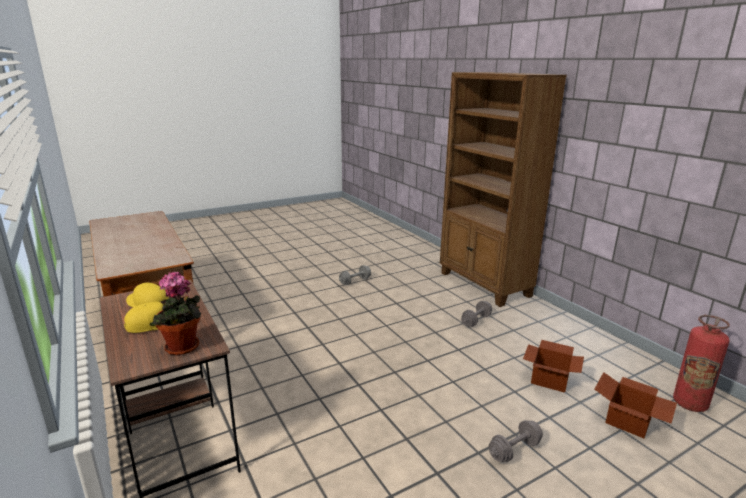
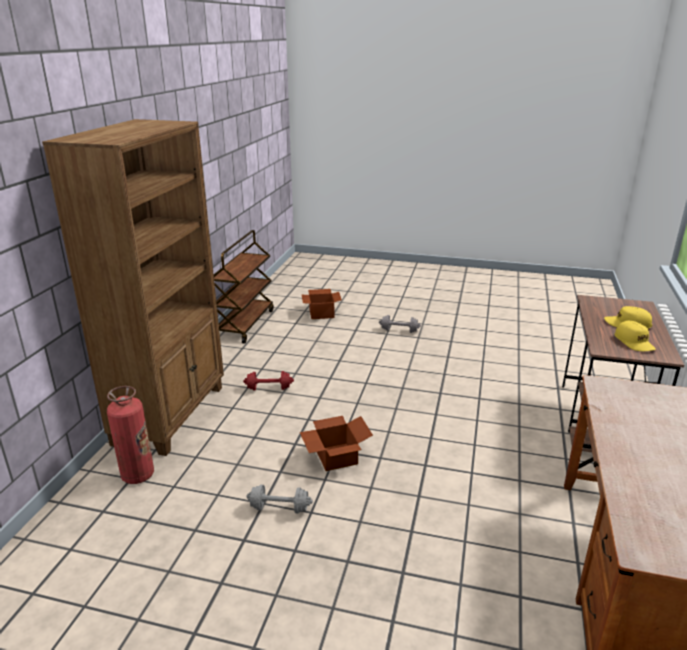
camera: 135 degrees left, 5 degrees up
(183, 349) = (607, 303): potted plant -> none
(476, 321) = (269, 388): grey dumbbell -> red dumbbell
(550, 378) = (313, 339): cardboard box -> cardboard box (335, 457)
(630, 358) = (244, 324): none -> brown cart
(690, 403) = (277, 304): fire extinguisher -> fire extinguisher (138, 475)

